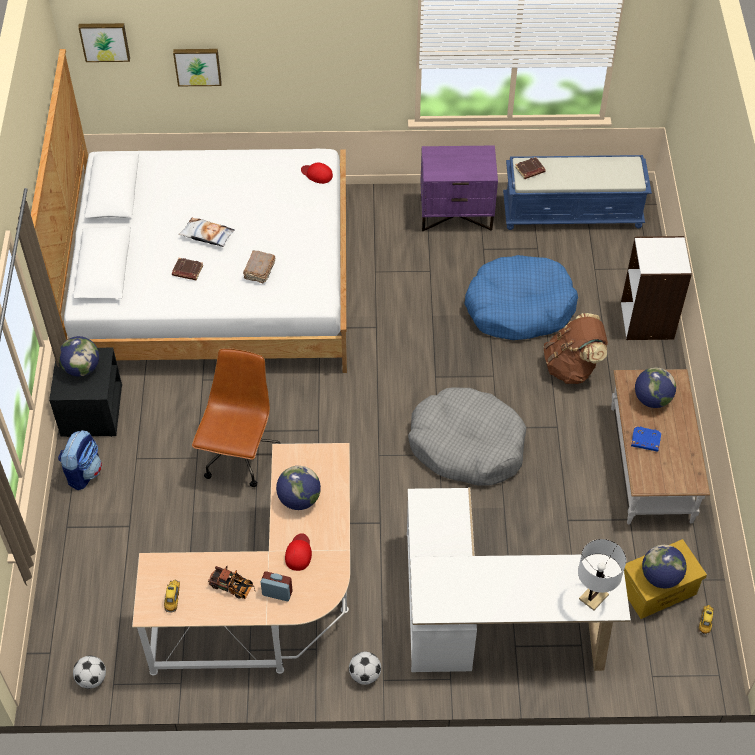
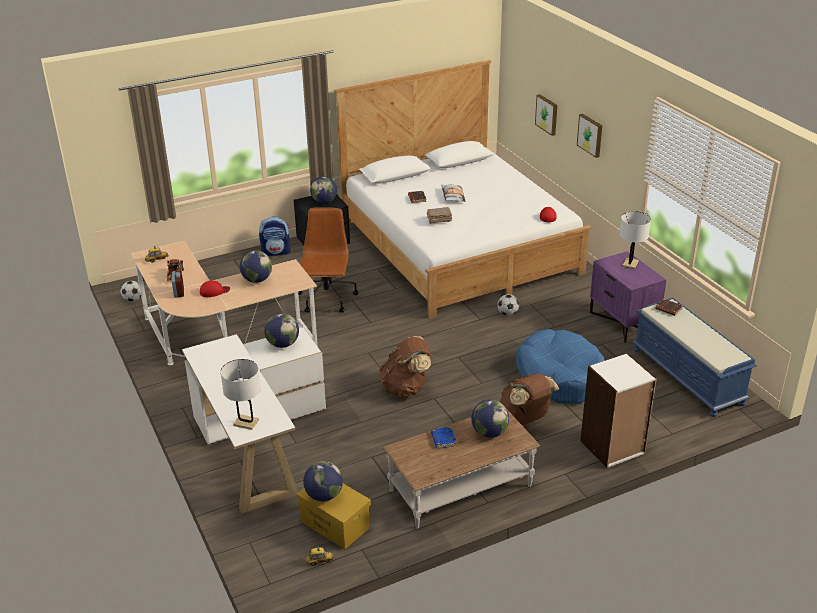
camera: 65 degrees right, 20 degrees down
(104, 41) = (515, 71): picture -> picture (590, 135)
(240, 455) = (327, 299): brown office chair -> brown office chair turned 75 degrees counterclockwise
(365, 675) = (183, 398): football -> football (507, 314)
(433, 519) = (283, 344): none -> globe
(448, 156) = (630, 264): none -> white table lamp
(467, 445) = (406, 388): grey dog bed -> brown backpack

